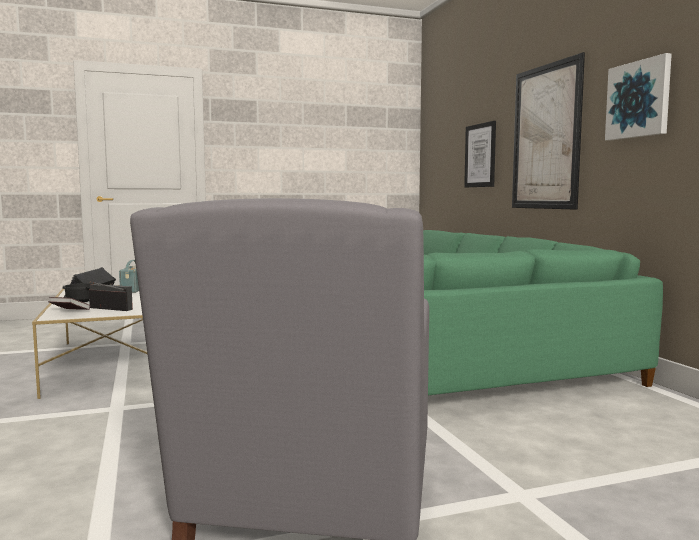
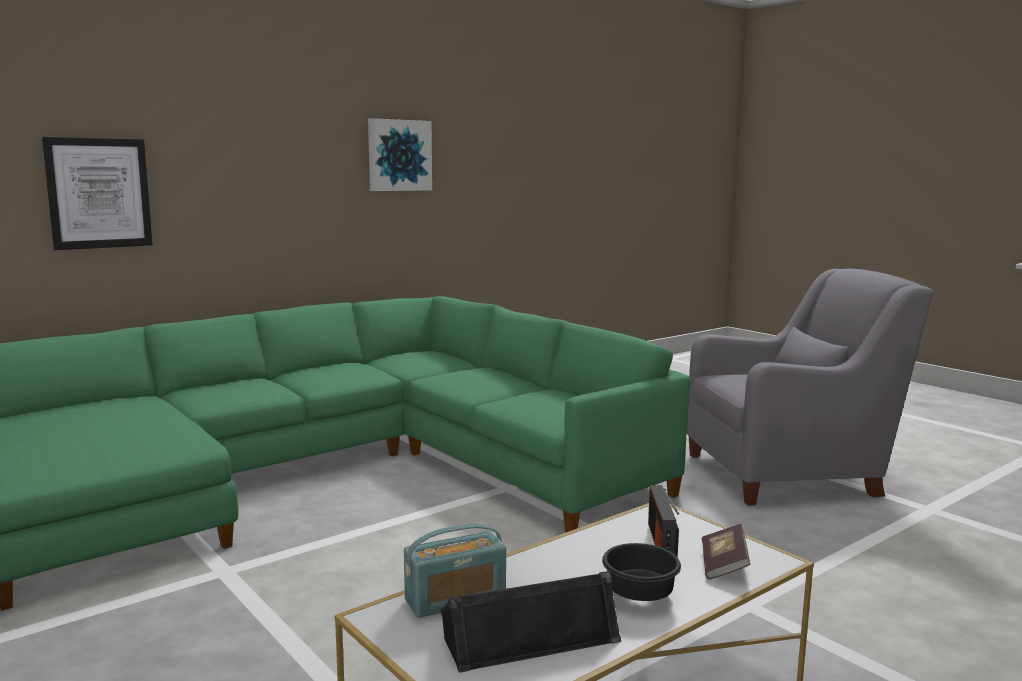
camera: 110 degrees left, 5 degrees up
(545, 137) = (268, 178): picture -> none

